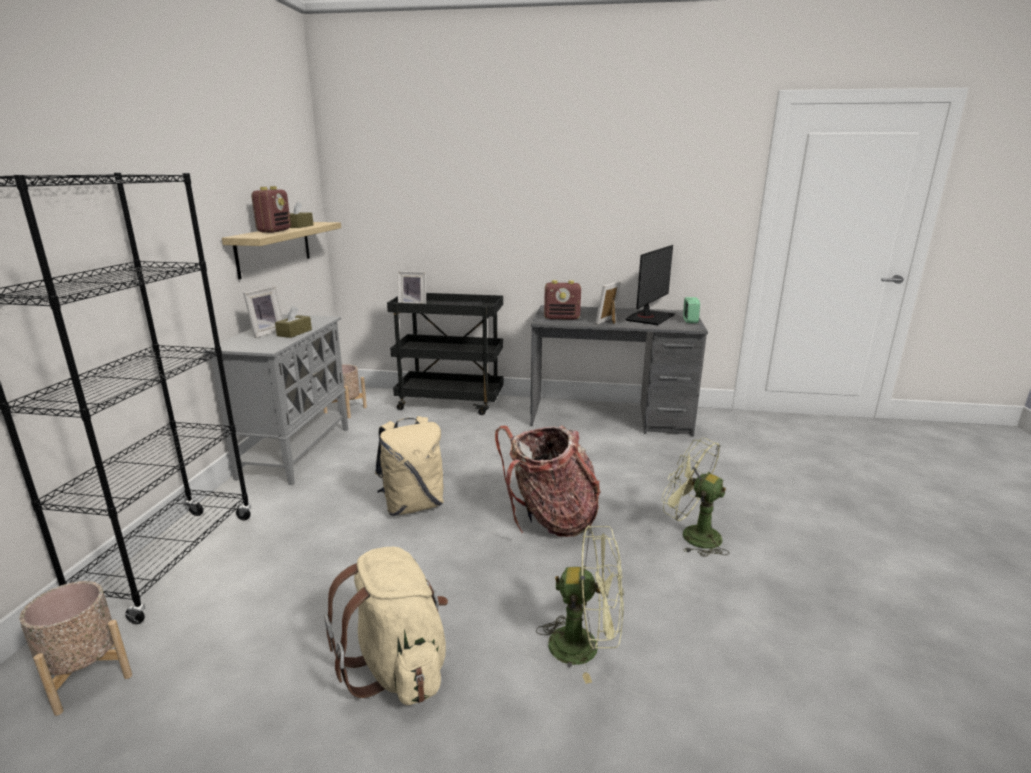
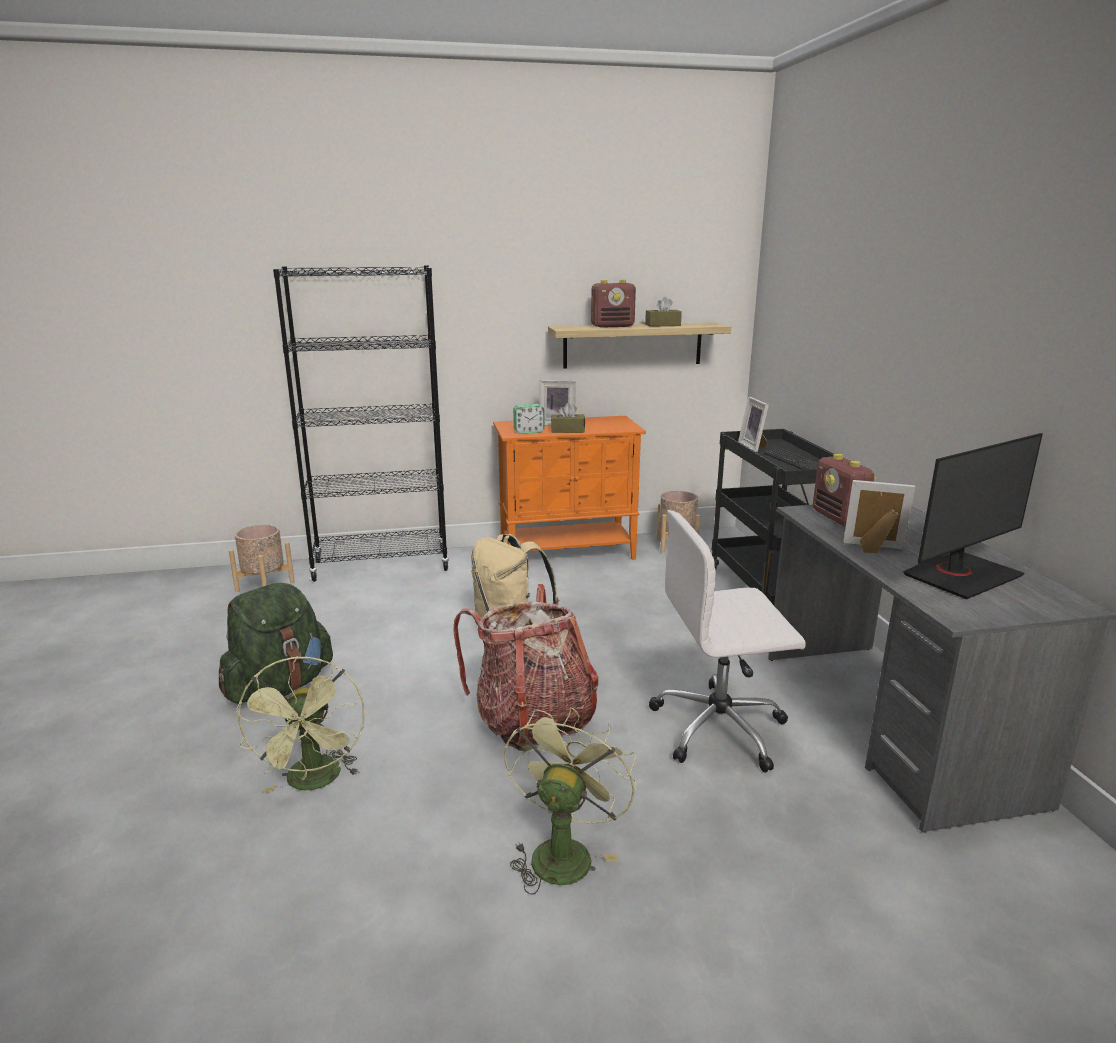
camera: 70 degrees right, 0 degrees up
(296, 451) = (568, 552): grey cabinet -> orange cabinet
(398, 666) = (280, 687): beige backpack -> green backpack
(592, 458) = (720, 728): none -> white office chair
(649, 318) = (961, 575): monitor -> monitor turned 45 degrees counterclockwise
(690, 321) = (1007, 611): alarm clock -> alarm clock (529, 431)

